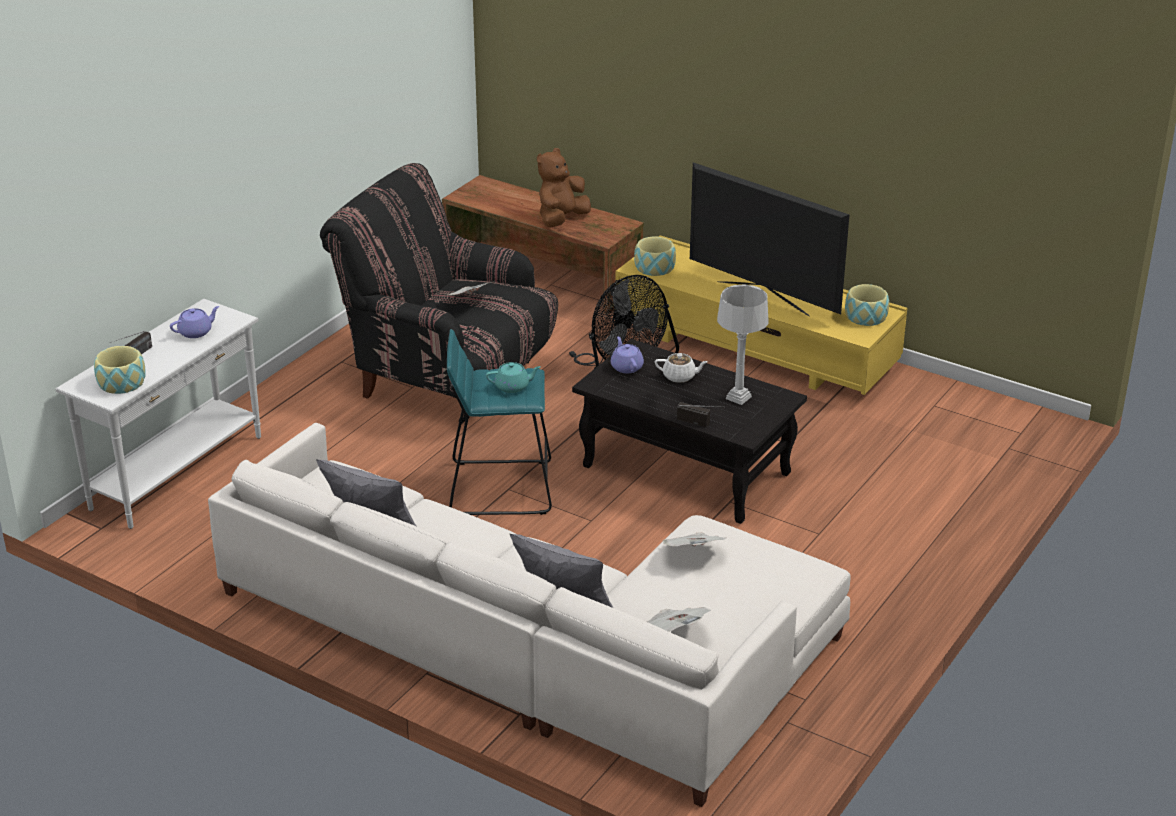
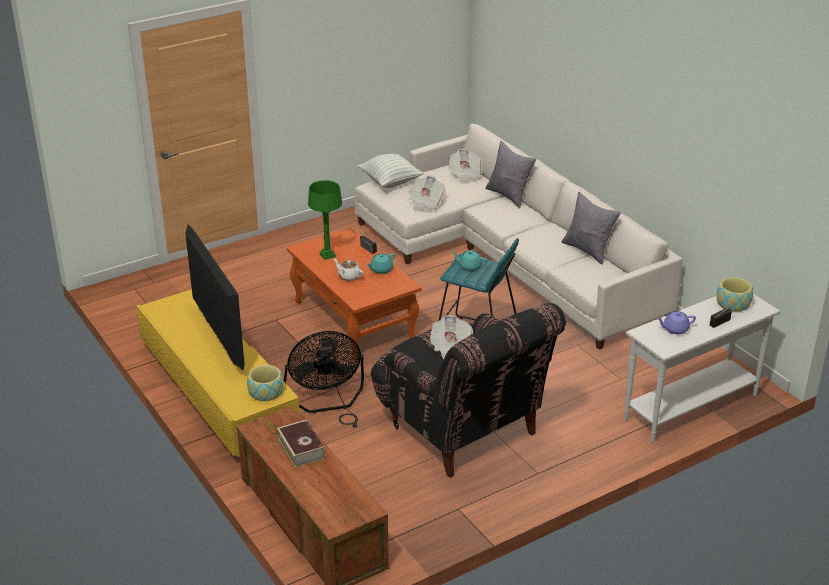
camera: 155 degrees left, 0 degrees up
(561, 220) = (301, 449): brown plush toy -> book
(626, 367) = (375, 291): purple teapot -> none
(646, 396) = (381, 270): none -> turquoise teapot
(685, 469) = (354, 320): black coffee table -> orange coffee table
(738, 397) = (327, 255): grey table lamp -> green table lamp
(792, 583) = (390, 182): none -> pillow
(866, 316) = (169, 308): bowl -> none

